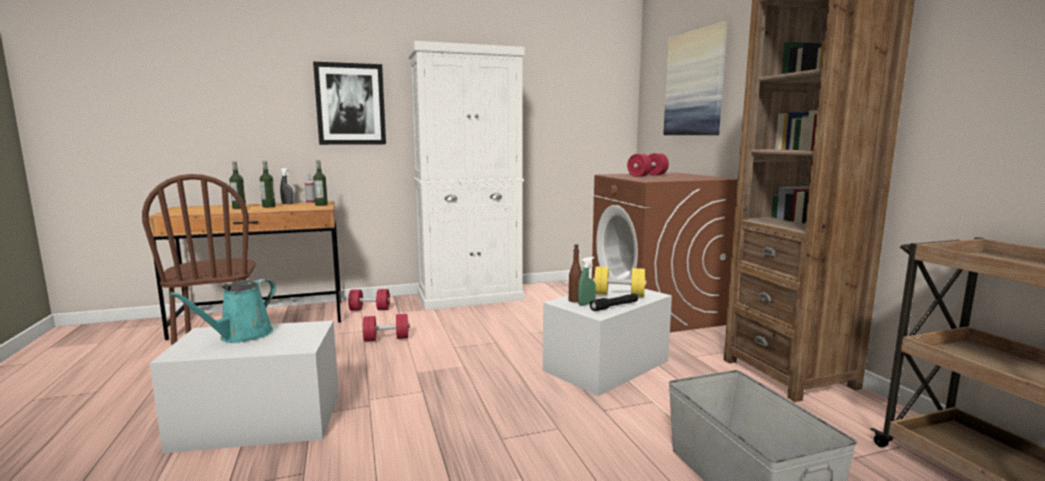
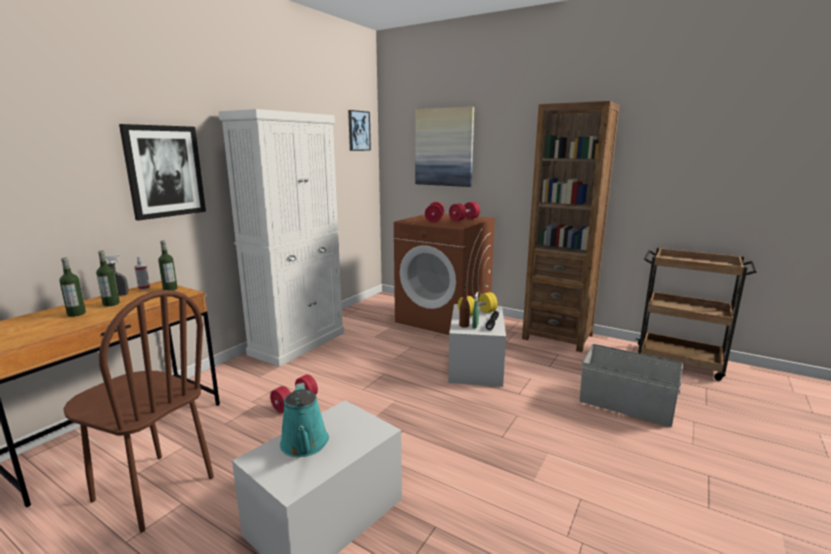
camera: 40 degrees left, 5 degrees up
(370, 309) = (225, 383): red dumbbell -> red dumbbell (464, 219)
(603, 71) = (358, 131): none -> picture

